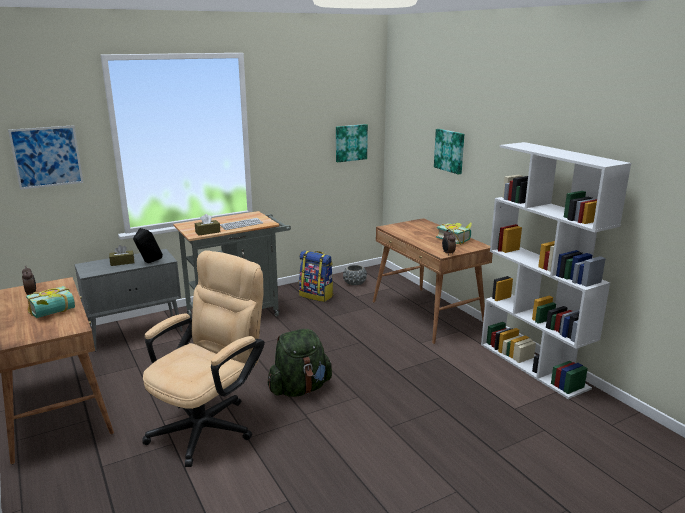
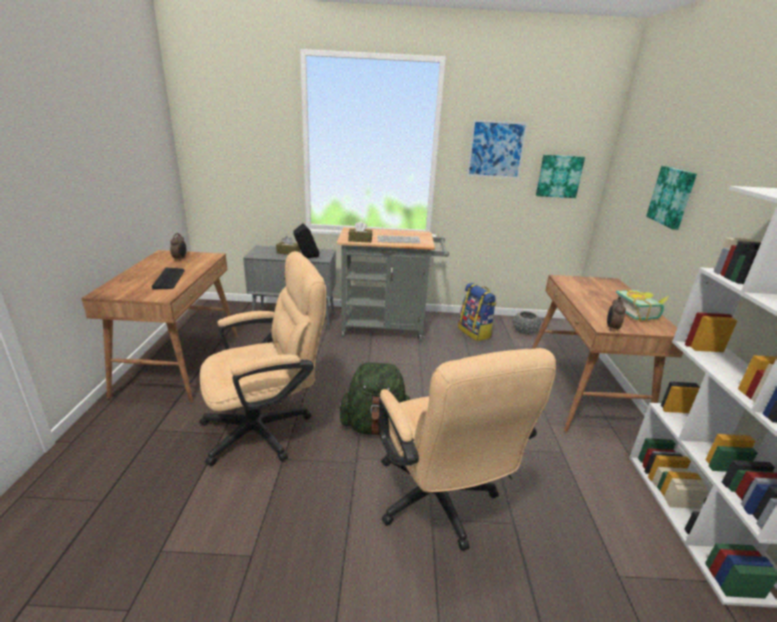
camera: 30 degrees right, 5 degrees up
(47, 157) = (246, 145): picture -> picture (496, 149)
(54, 313) = (169, 279): book -> keyboard
(388, 417) = (439, 504): none -> beige office chair

